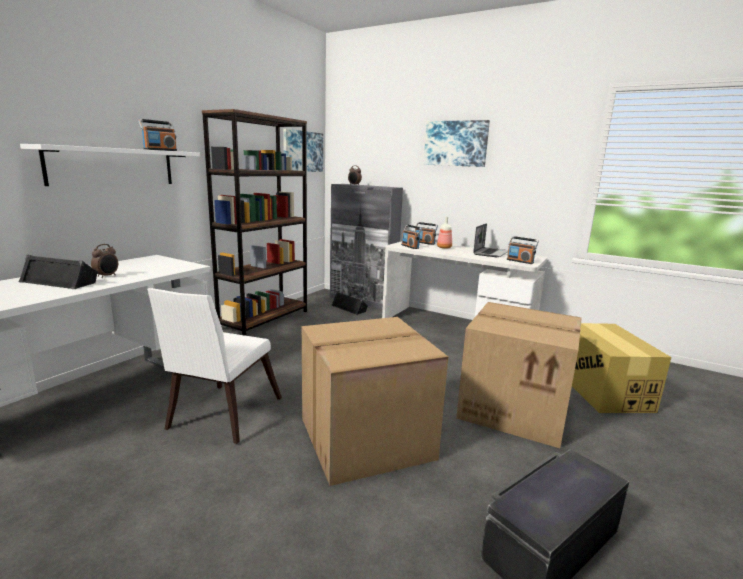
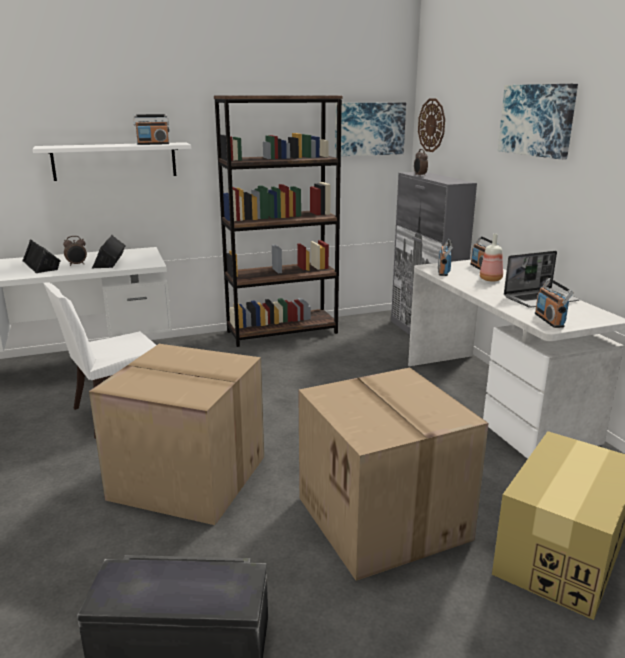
camera: 40 degrees right, 5 degrees up
(348, 150) = (432, 125): none -> wall clock
(349, 308) = (392, 340): black speaker -> black speaker (111, 260)

